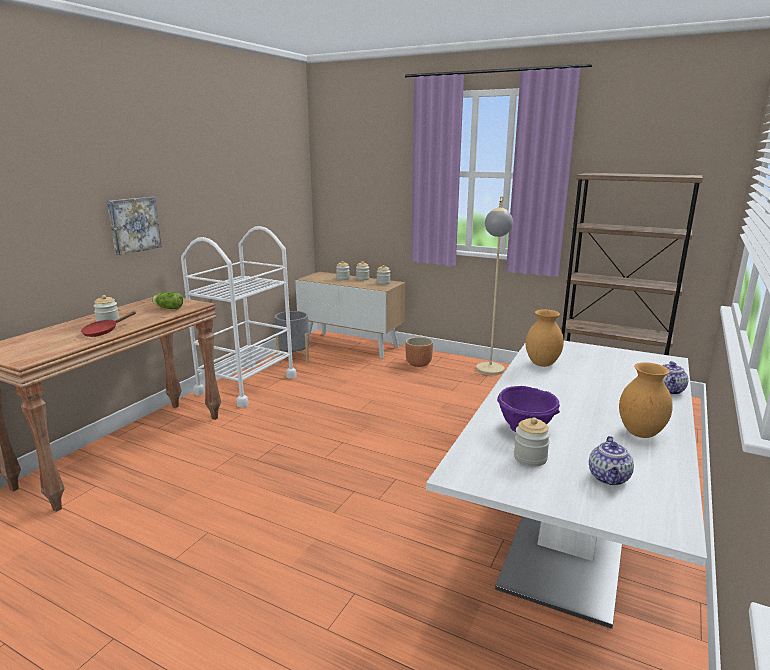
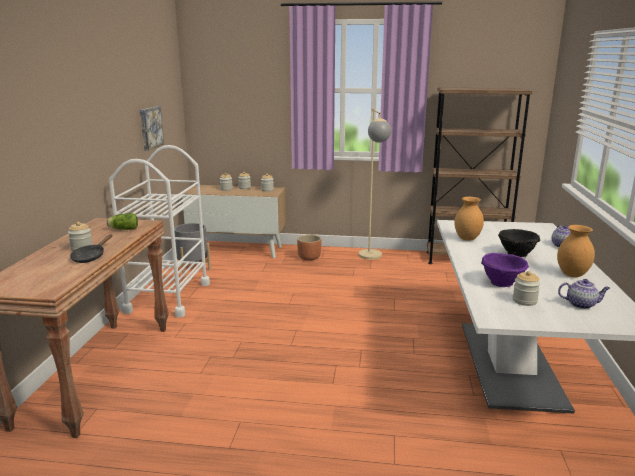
camera: 20 degrees left, 0 degrees up
(104, 332) = (90, 257): red frying pan -> black frying pan
(133, 225) = (72, 151): picture -> picture (150, 127)
(587, 393) = (516, 254): none -> black bowl
(609, 478) = (581, 304): teapot -> teapot turned 75 degrees counterclockwise

